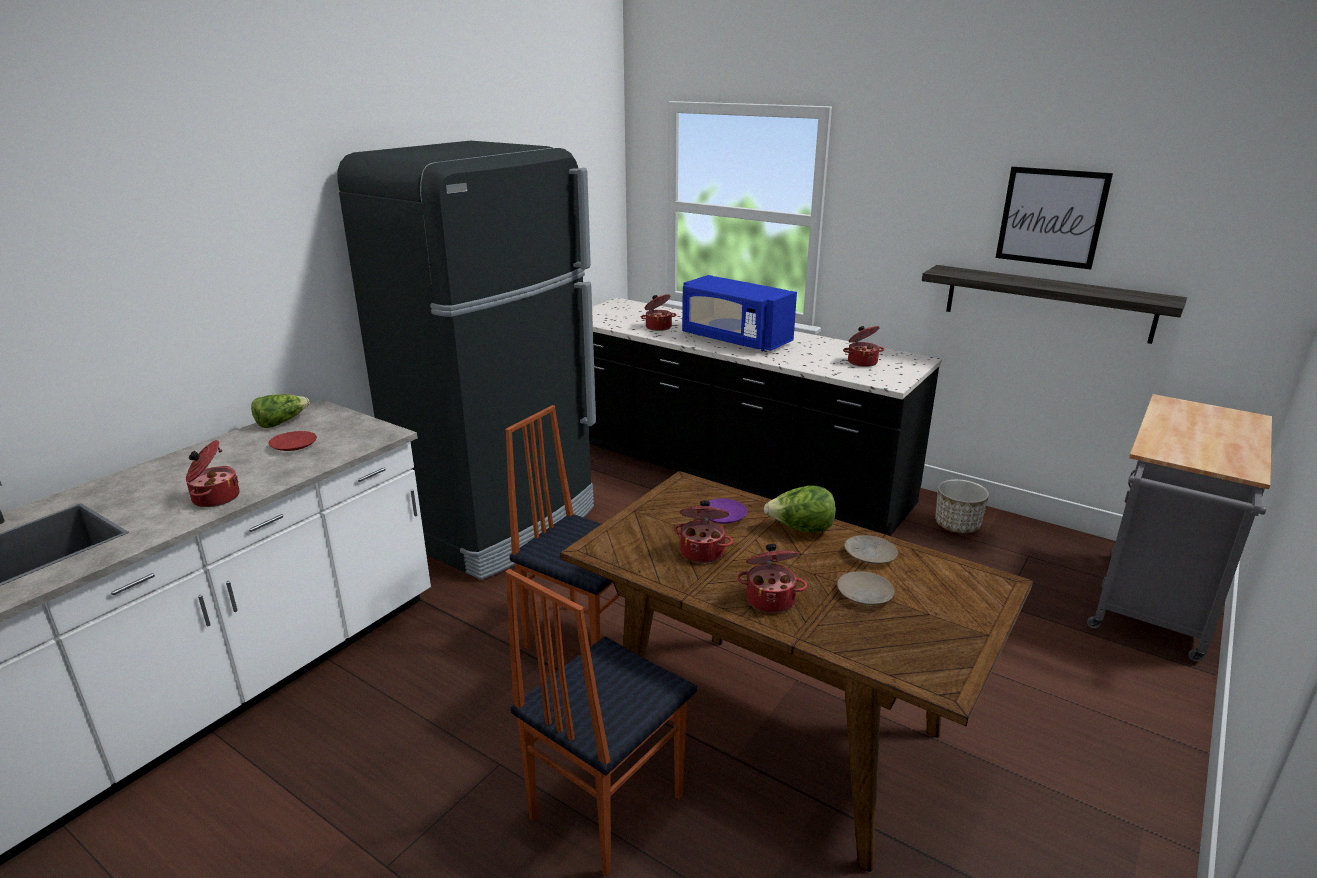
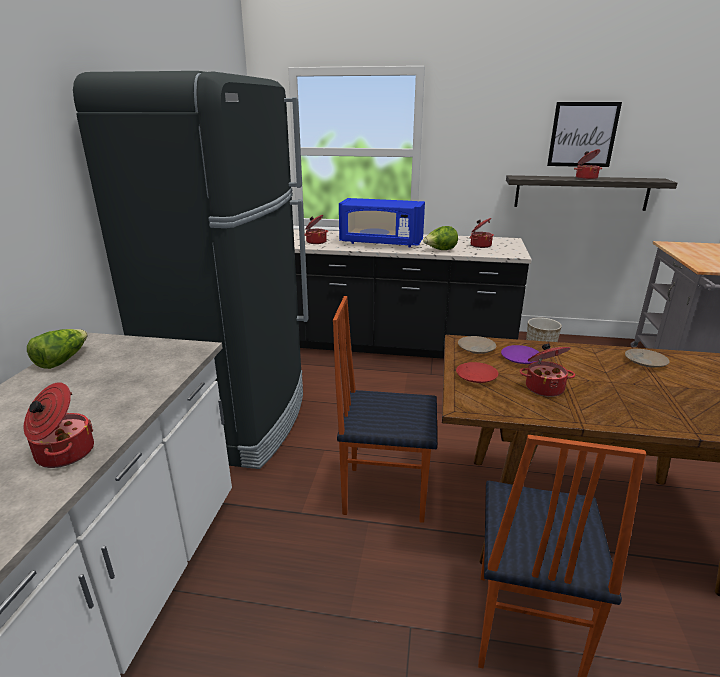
camera: 25 degrees left, 0 degrees up
(293, 446) = (103, 379): red plate -> red plate (475, 377)
(770, 599) = (636, 409): cooking pot -> cooking pot (586, 178)
(800, 529) = (581, 356): lettuce -> lettuce (440, 250)
(864, 595) = (683, 389): beige plate -> beige plate (476, 349)

